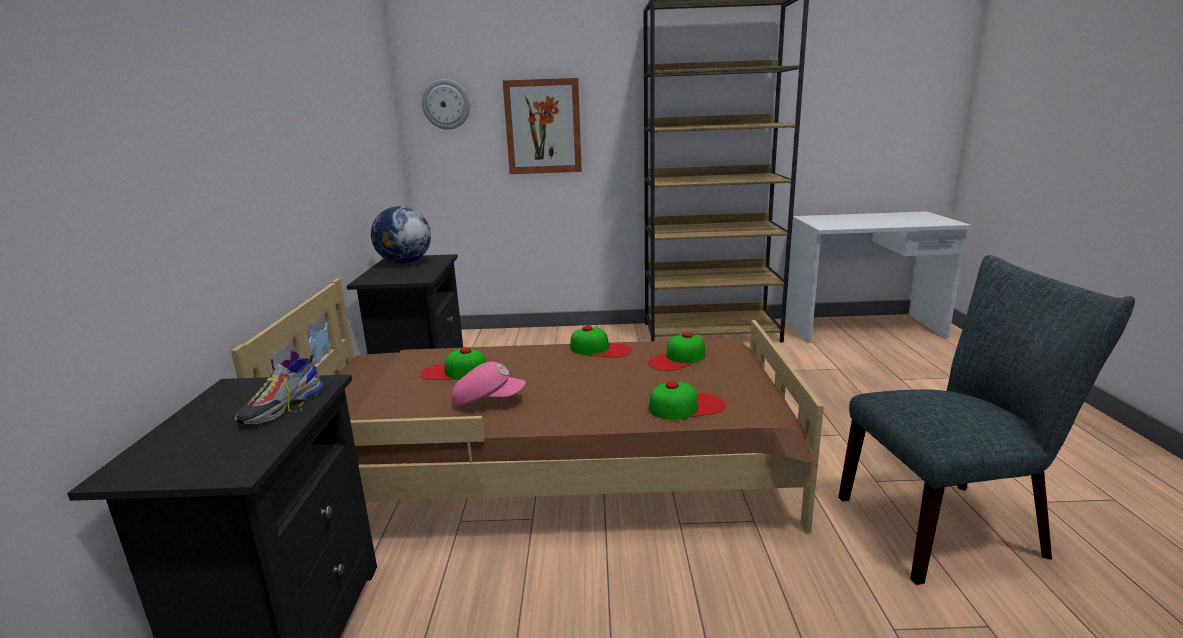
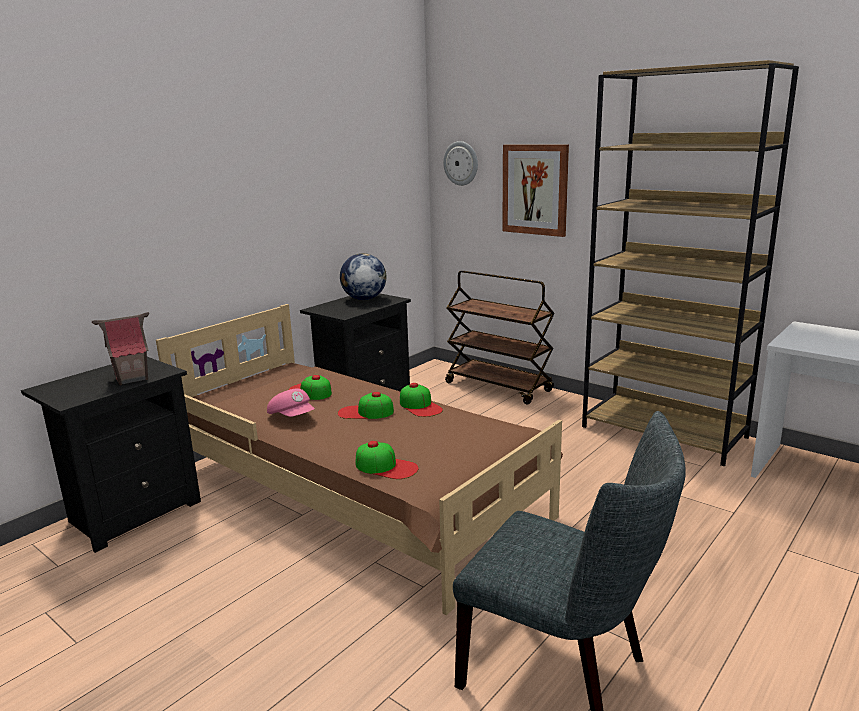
camera: 40 degrees right, 0 degrees up
(282, 407) = (132, 378): shoe -> toy house
(533, 337) = (499, 387): none -> brown cart
(677, 359) = (453, 432): cap -> cap (365, 412)

